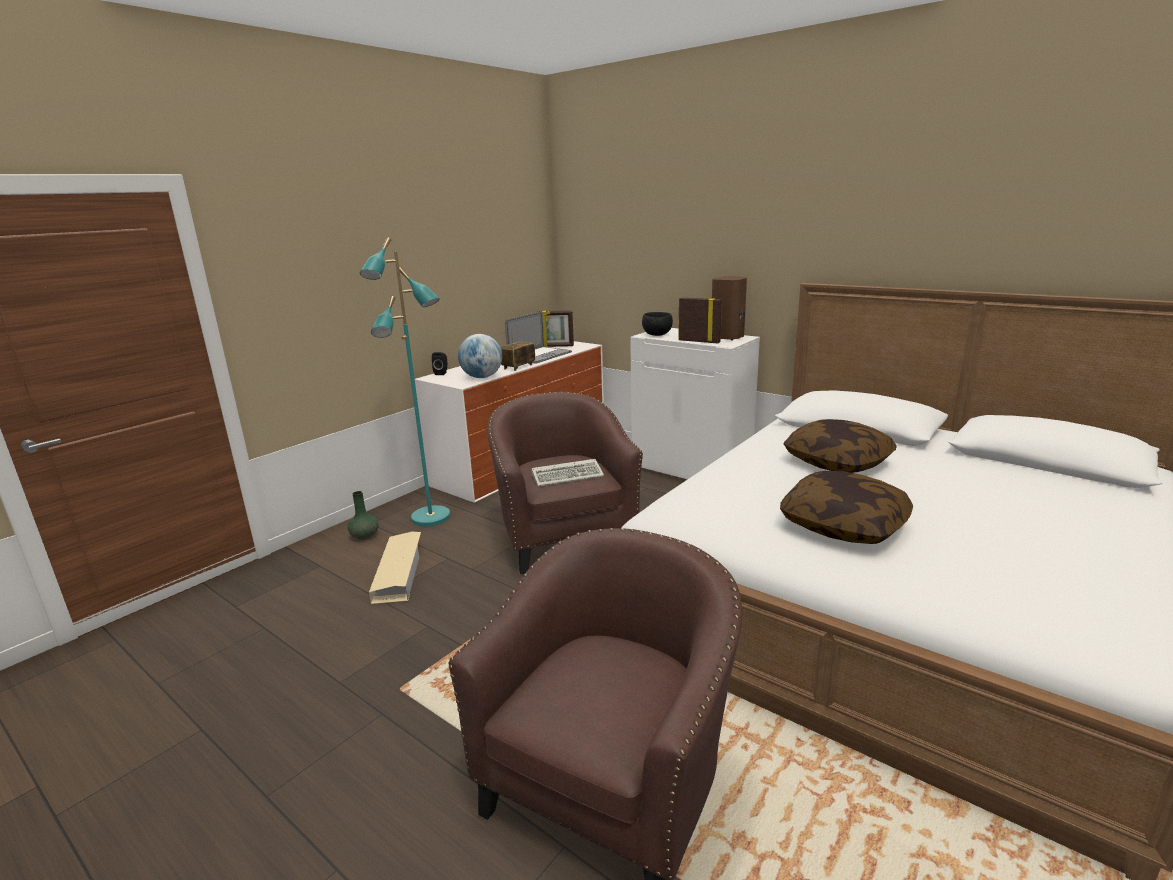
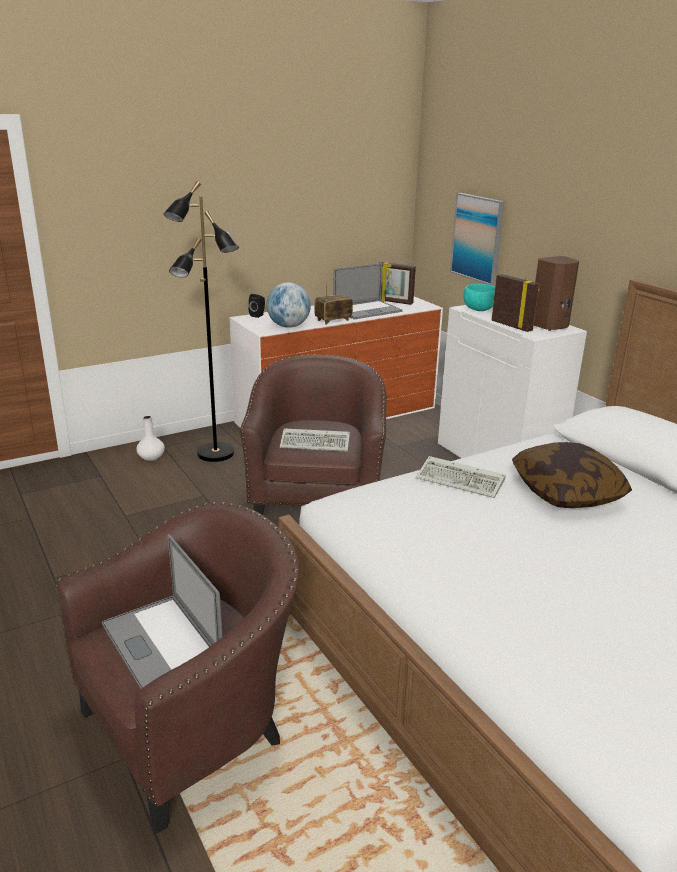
camera: 20 degrees right, 5 degrees up
(365, 535) = (151, 457): green vase -> white vase
(399, 572) = (156, 498): beige storage box -> none
(431, 518) = (215, 454): turquoise floor lamp -> black floor lamp
(592, 694) = (161, 642): none -> laptop
(630, 276) = (477, 238): none -> picture
(656, 335) = (478, 310): black bowl -> turquoise bowl
(749, 472) = (462, 481): none -> keyboard
(843, 525) = (494, 559): pillow -> none

